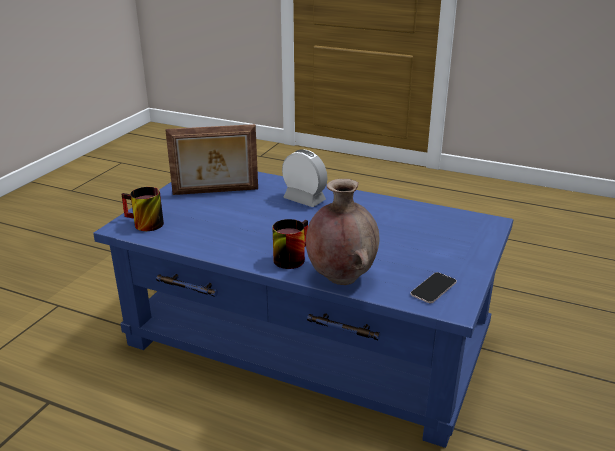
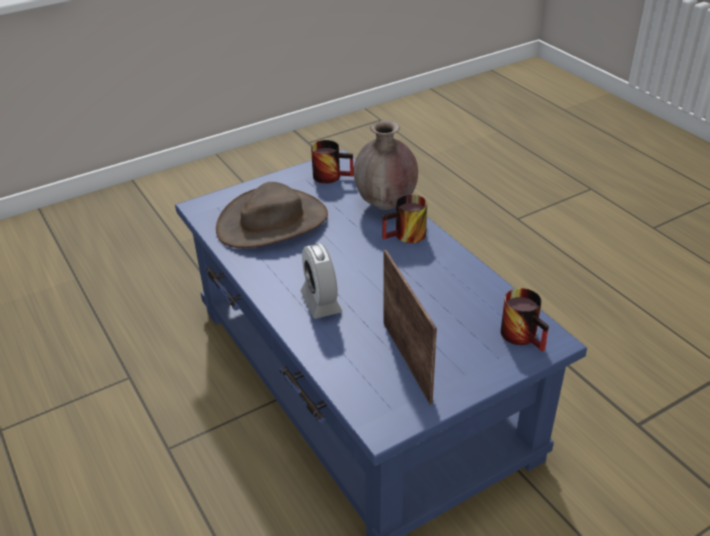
camera: 145 degrees left, 10 degrees up
(215, 192) = (408, 360): picture frame -> picture frame turned 45 degrees clockwise
(415, 231) = (272, 222): none -> brown hat
(433, 288) = (332, 175): phone -> mug

